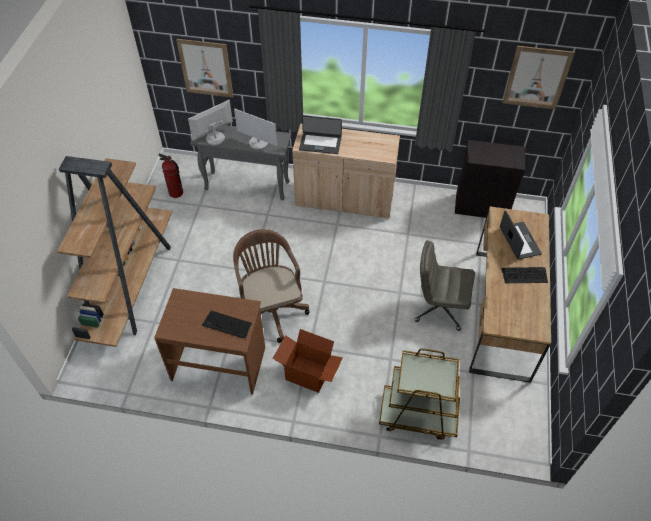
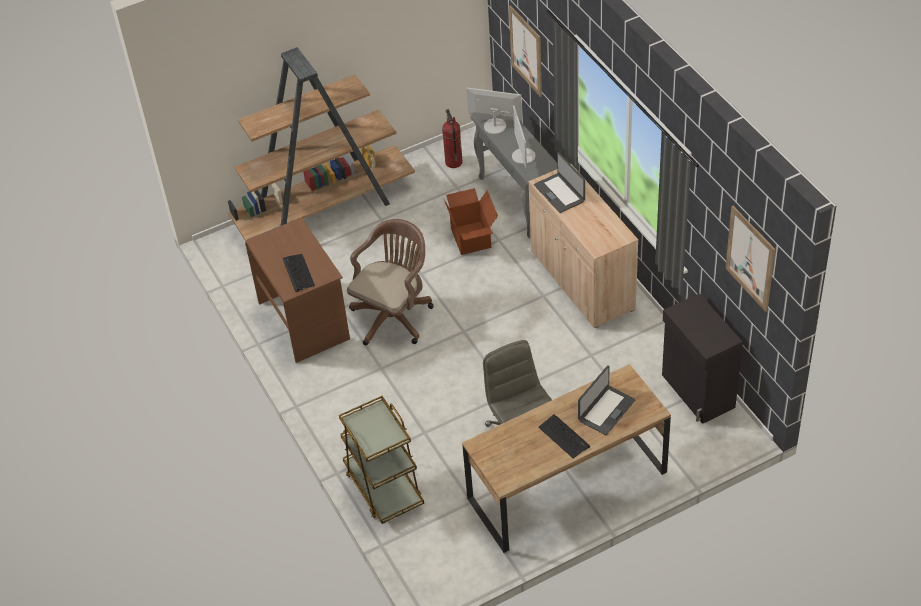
camera: 55 degrees right, 5 degrees down
(308, 373) = (352, 385): cardboard box -> cardboard box (472, 238)

